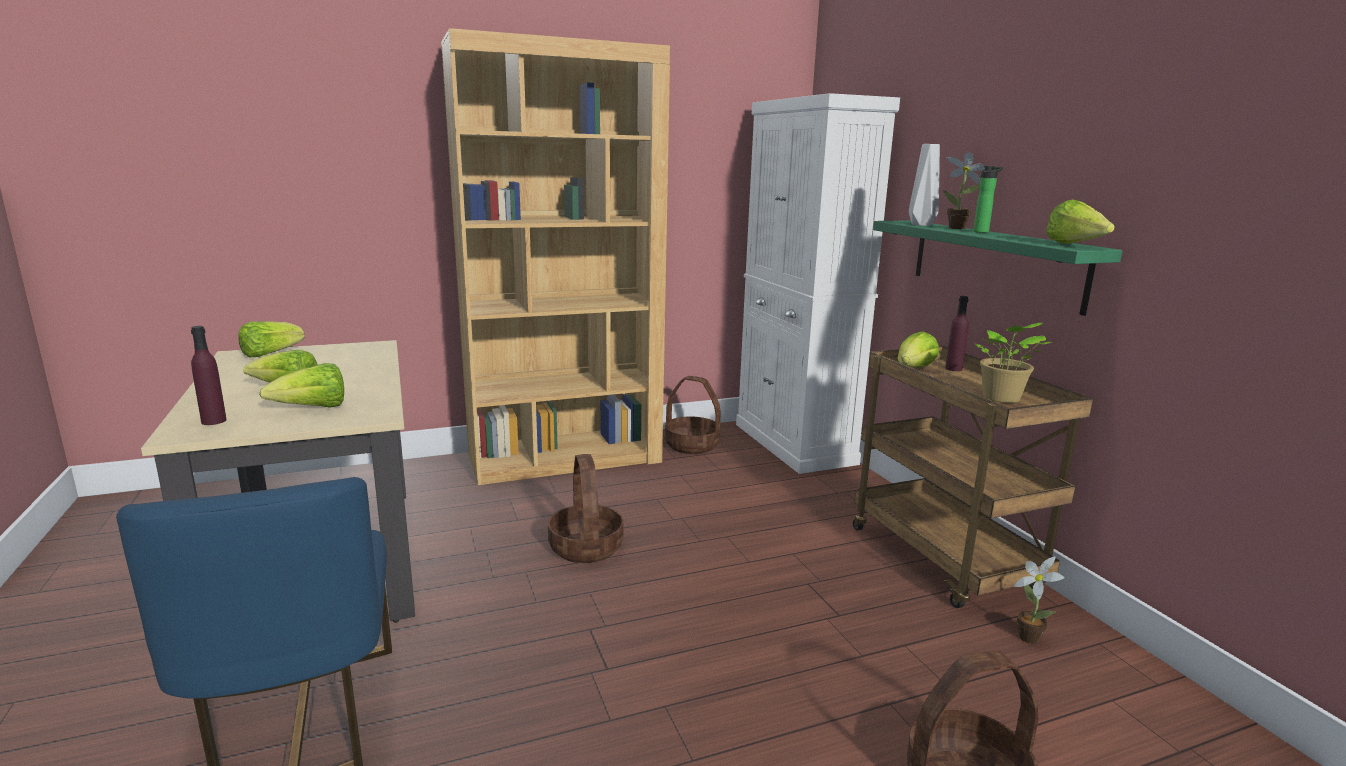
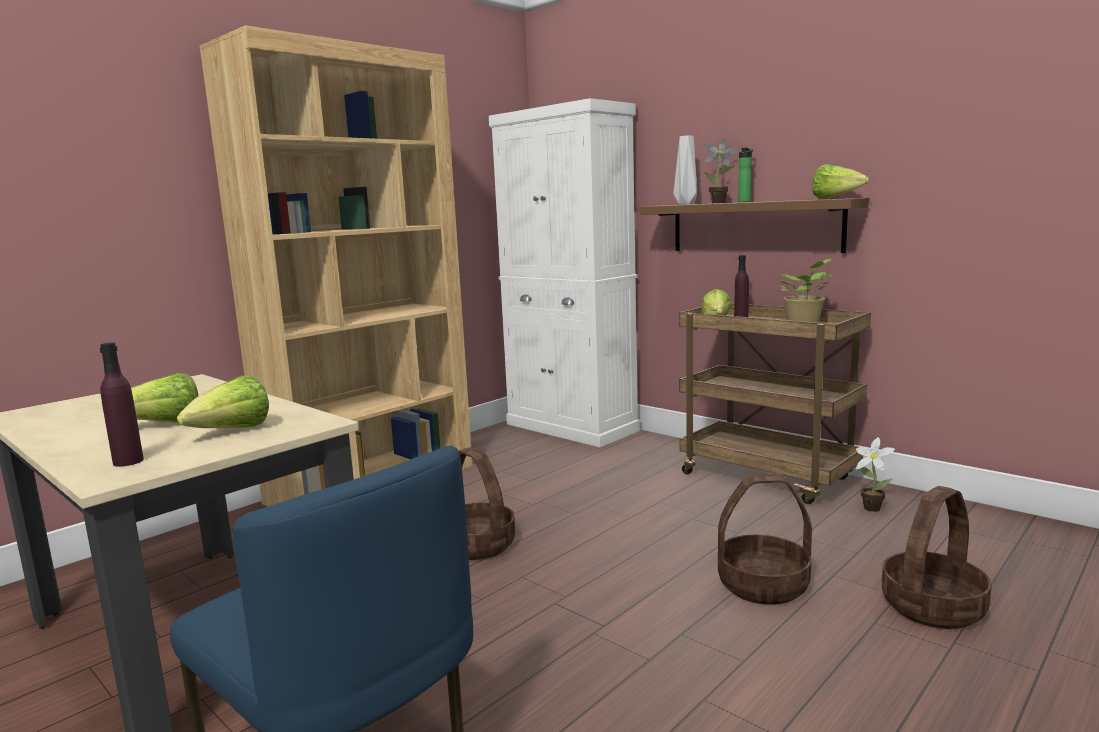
camera: 25 degrees left, 5 degrees down
(270, 354) = (65, 406): lettuce -> none
(692, 445) = (485, 447): basket -> basket (763, 585)
(994, 263) = (754, 227): green shelf -> brown shelf

